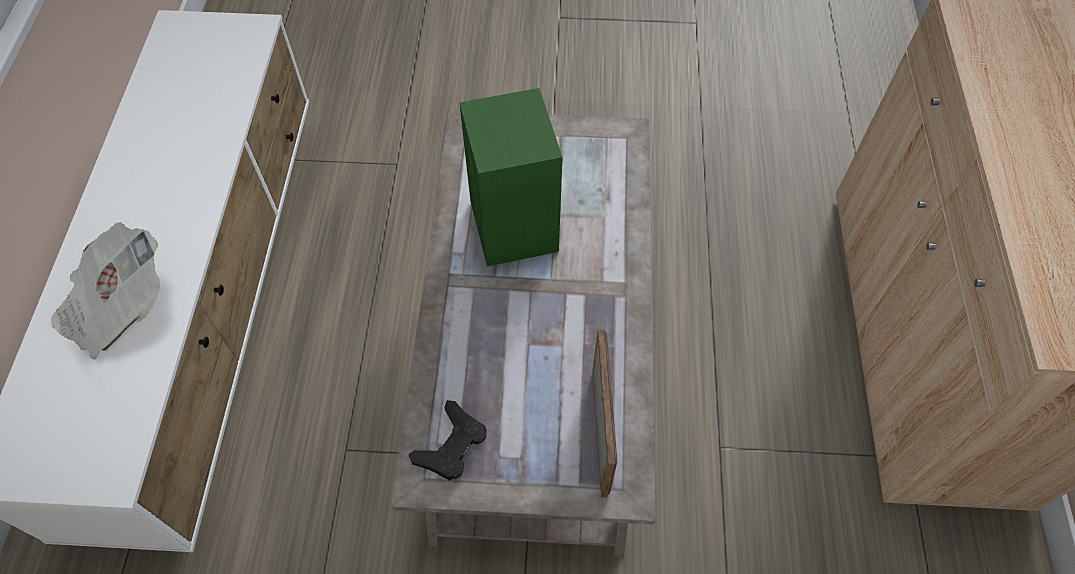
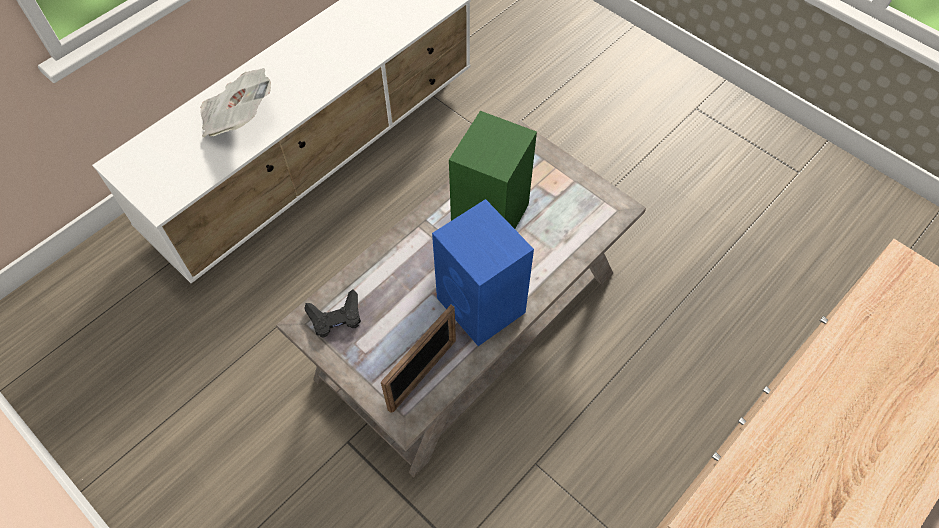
camera: 40 degrees right, 0 degrees up
(592, 320) = (482, 307): none -> blue speaker

